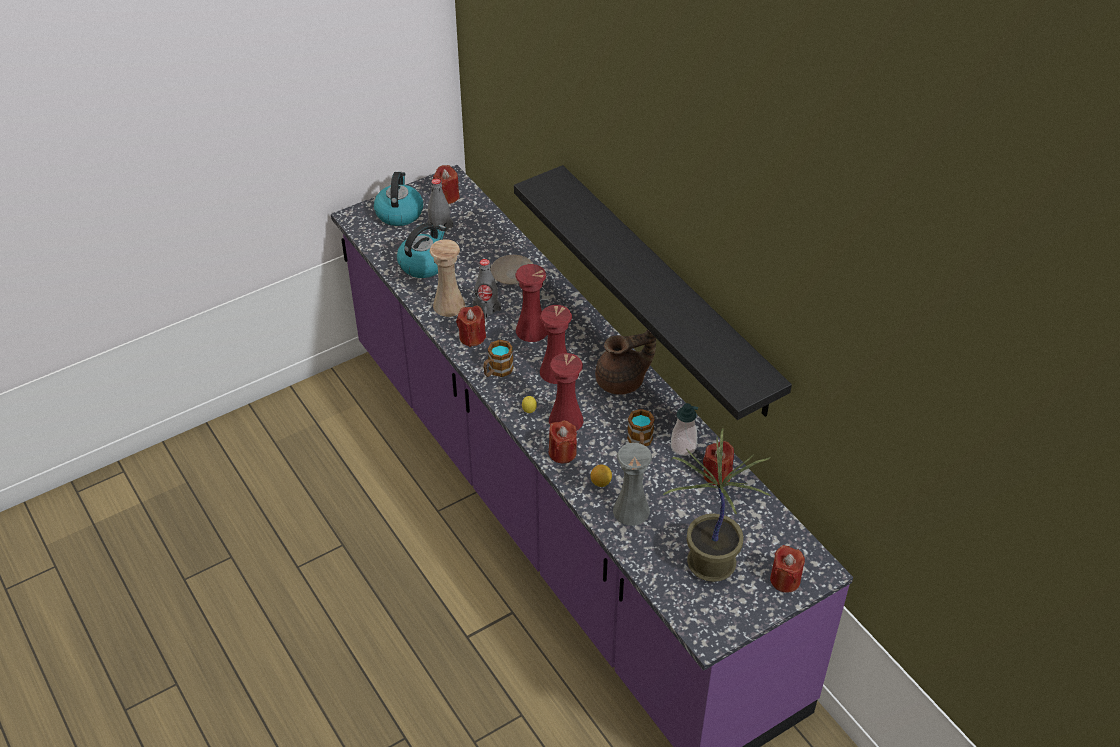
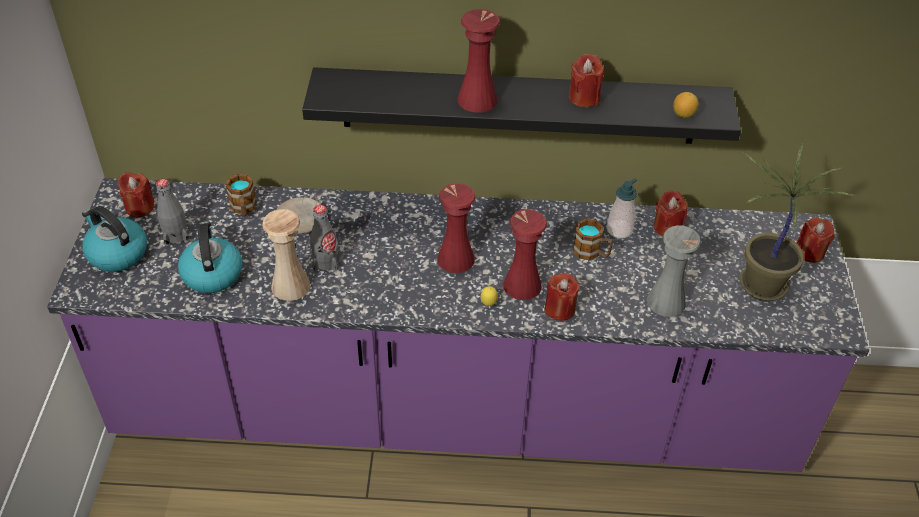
camera: 55 degrees left, 0 degrees up
(472, 337) = (352, 292): red candle -> red candle (584, 97)
(497, 371) = (414, 298): mug -> mug (243, 209)
(532, 330) = (387, 247): red vase -> red vase (477, 100)
(601, 482) = (617, 303): lemon -> lemon (683, 114)
(622, 381) = (509, 224): brown teapot -> none

